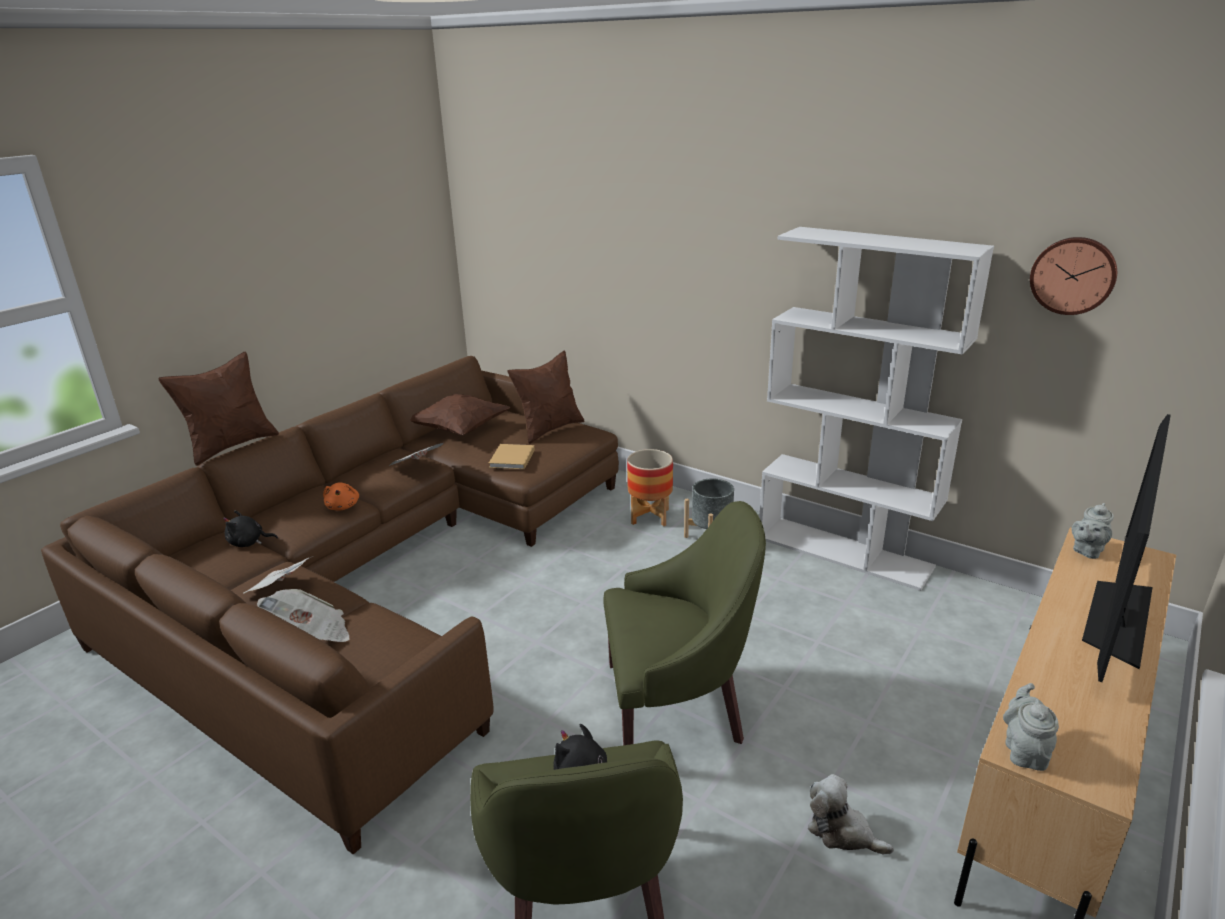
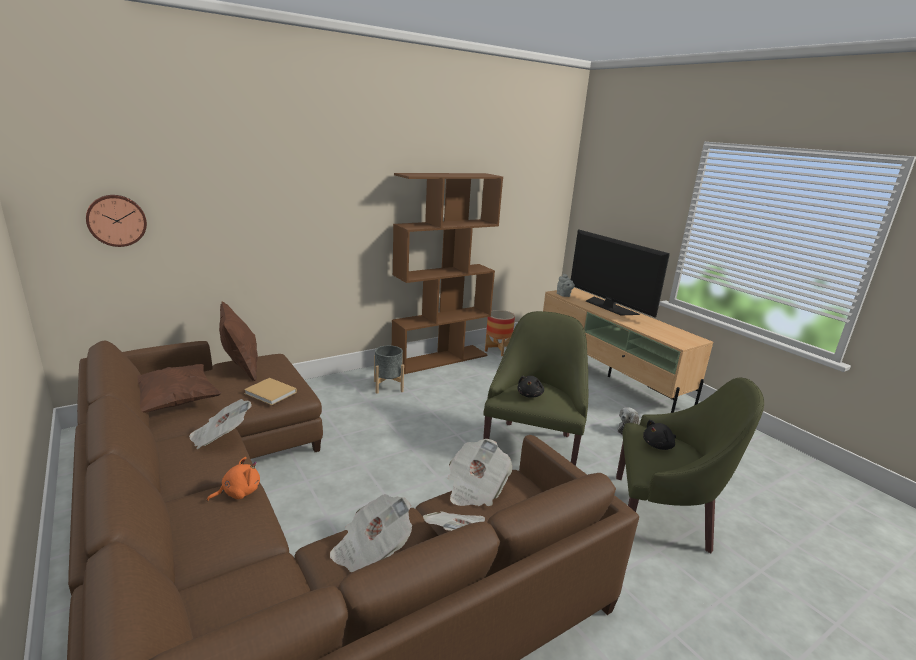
camera: 70 degrees left, 5 degrees down
(231, 446) = (88, 507): brown pillow -> none
(249, 542) = (234, 573): black plush toy -> black plush toy (530, 395)
(343, 506) = (238, 492): orange plush toy -> orange plush toy turned 45 degrees counterclockwise
(398, 625) = (475, 488): none -> newspaper
(650, 516) = (339, 396): planter -> planter (498, 350)
(844, 552) = (440, 359): white bookcase -> brown bookcase
(1024, 751) = (680, 343): grey teapot -> none
(1073, 275) = (512, 183): wall clock -> wall clock (116, 220)

